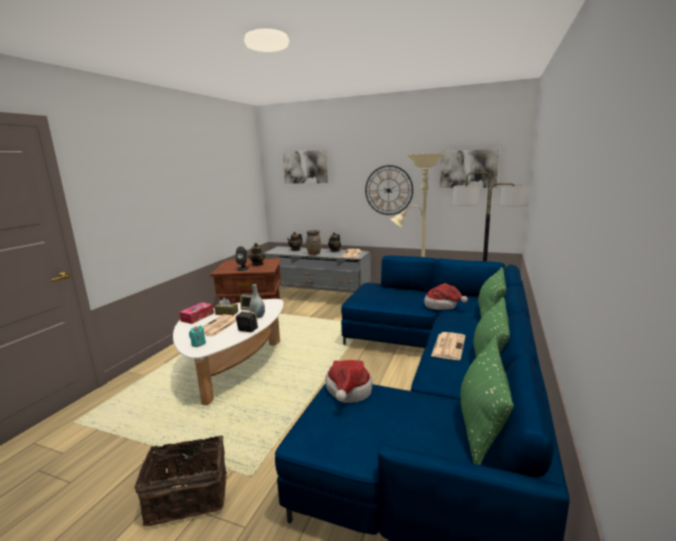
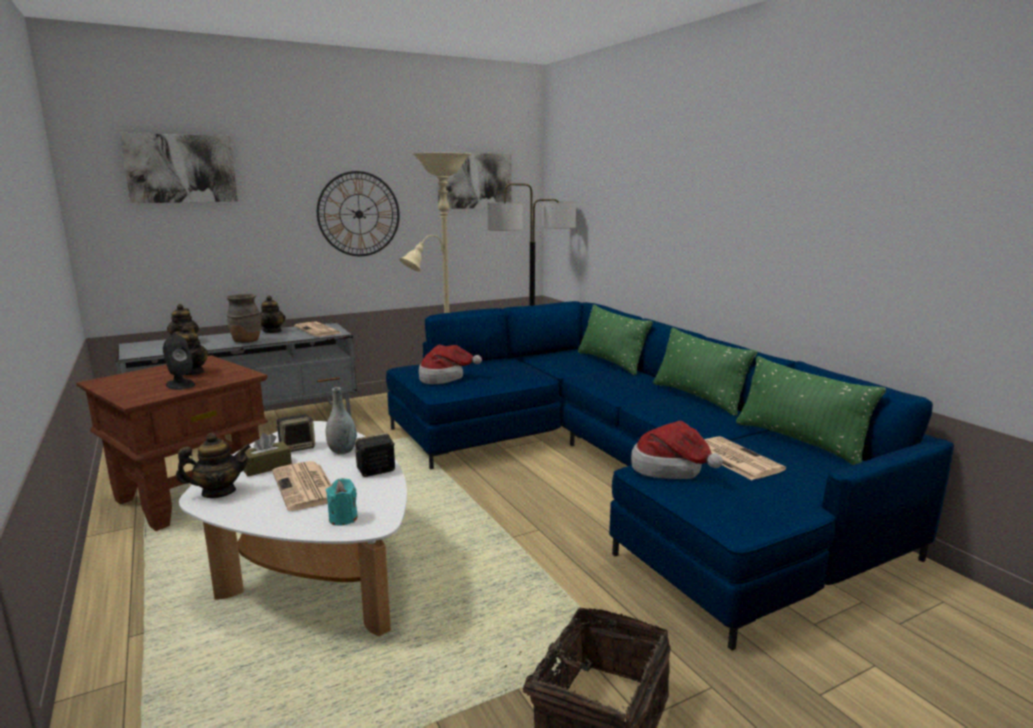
camera: 50 degrees left, 0 degrees up
(197, 317) = (218, 492): tissue box -> teapot
(443, 306) = (552, 367): hat -> hat (444, 378)
(448, 346) = (646, 399): newspaper -> newspaper (734, 458)

